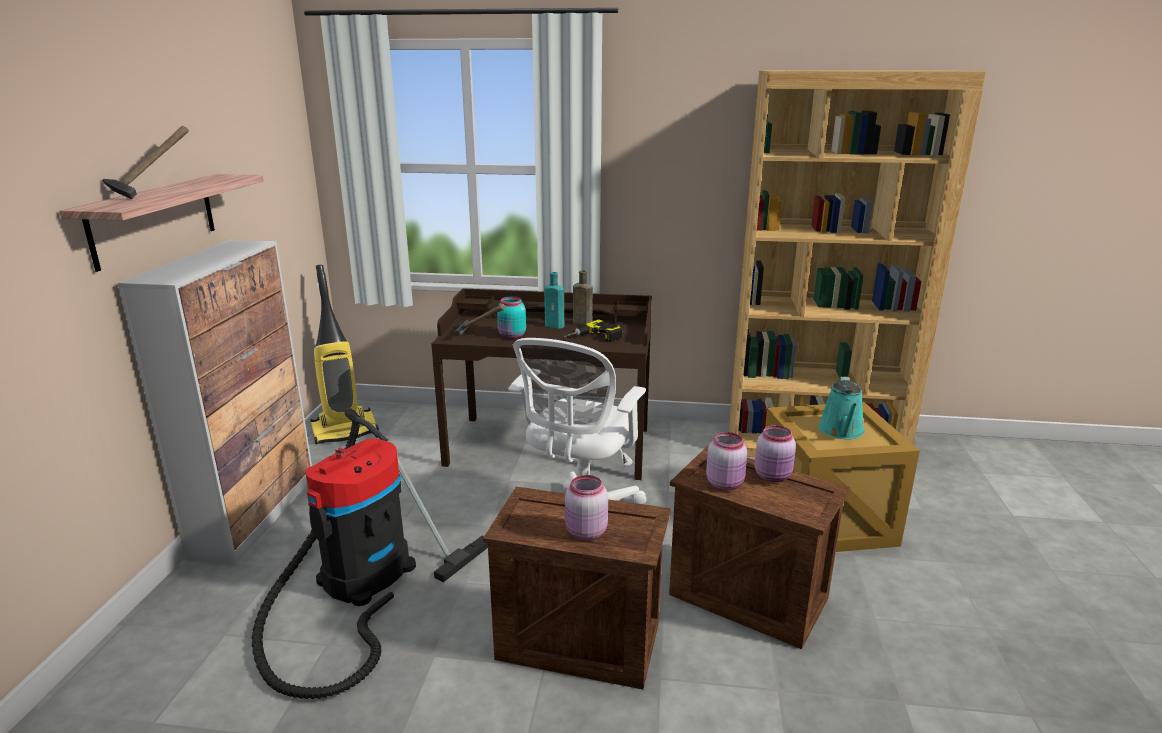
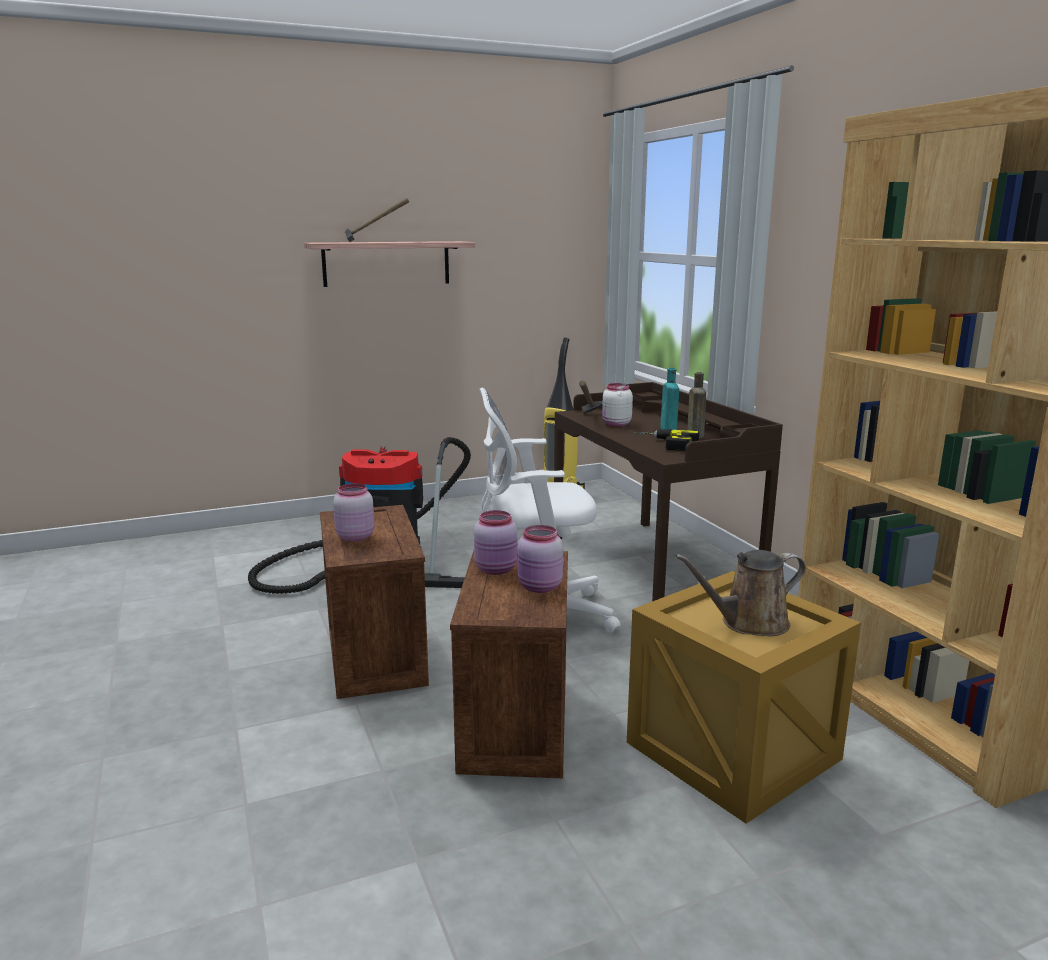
camera: 60 degrees right, 5 degrees down
(256, 514) = (417, 509): cabinet -> none
(512, 336) = (615, 424): turquoise jar -> white jar
(841, 431) = (748, 623): turquoise watering can -> brown watering can

